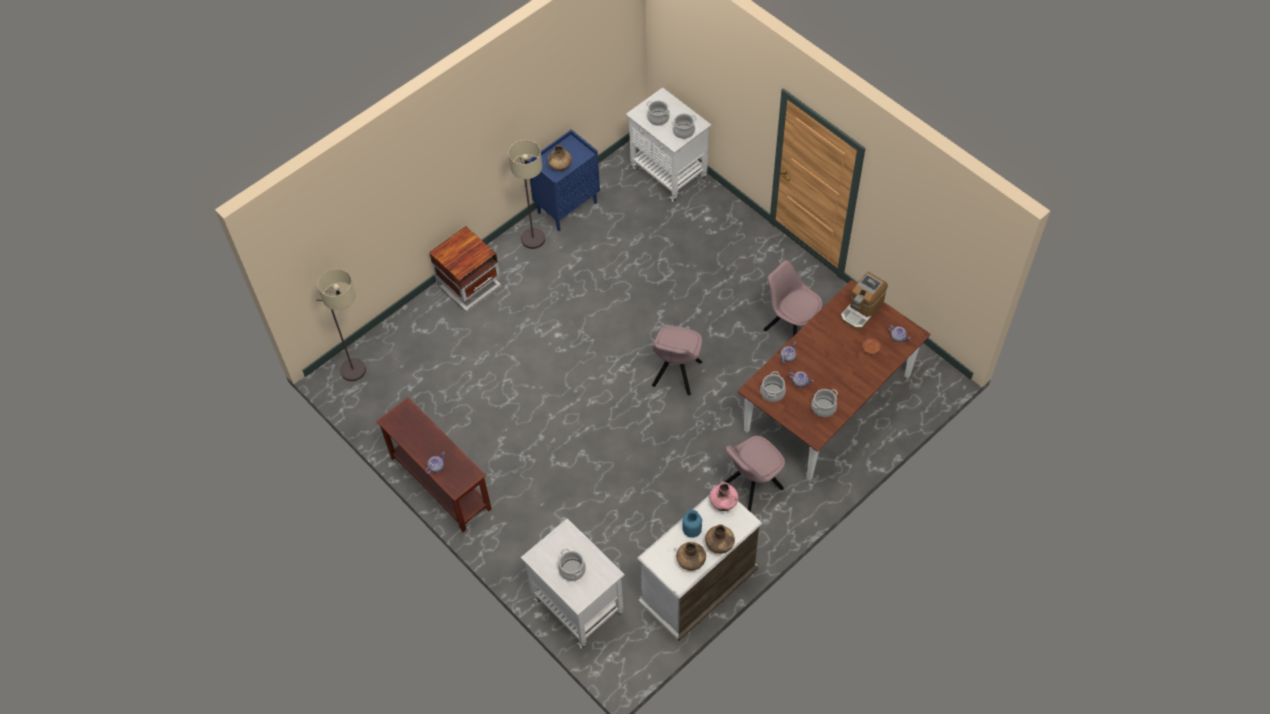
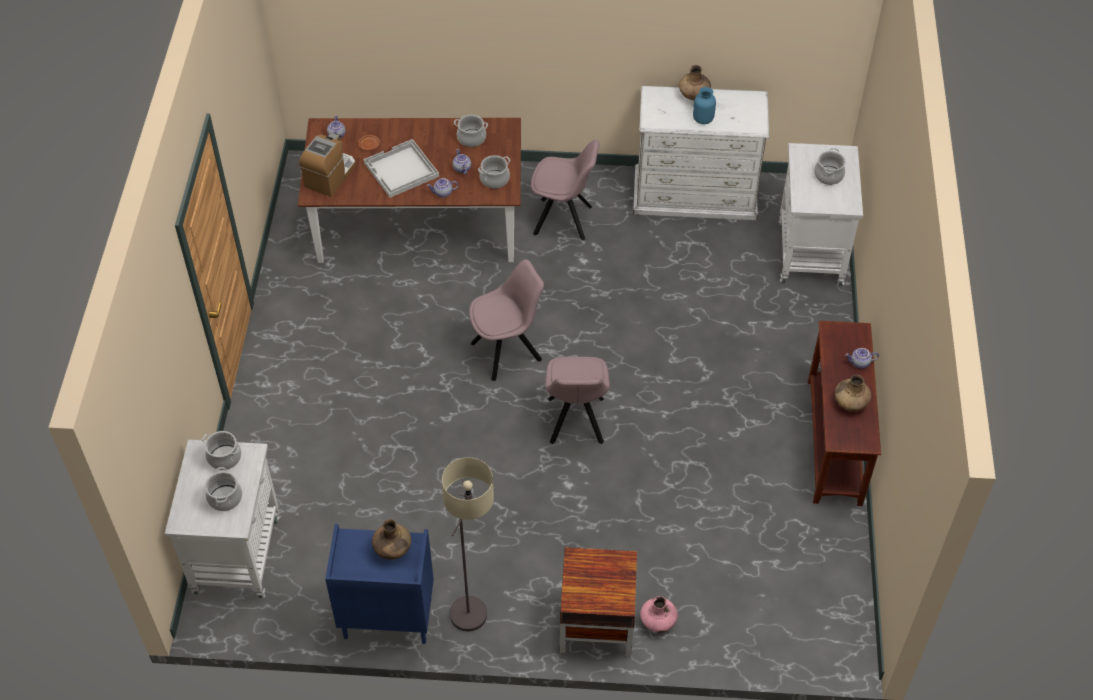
camera: 135 degrees left, 5 degrees down
(361, 371) = (811, 629): beige floor lamp -> none
(691, 561) = (729, 102): brown vase -> brown vase (850, 403)
(723, 503) = (654, 116): pink vase -> pink vase (658, 621)
(791, 329) = (359, 302): pink chair -> pink chair (576, 421)
(830, 349) = (401, 170): none -> white tray
(861, 310) = (330, 176): coffee machine -> coffee machine turned 60 degrees counterclockwise

